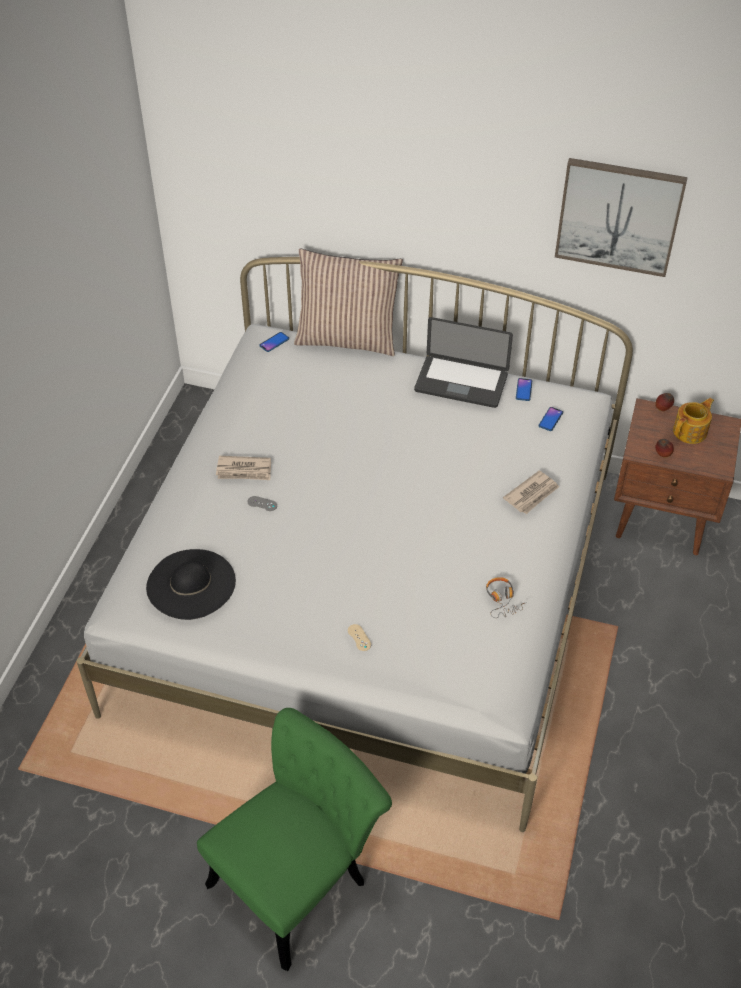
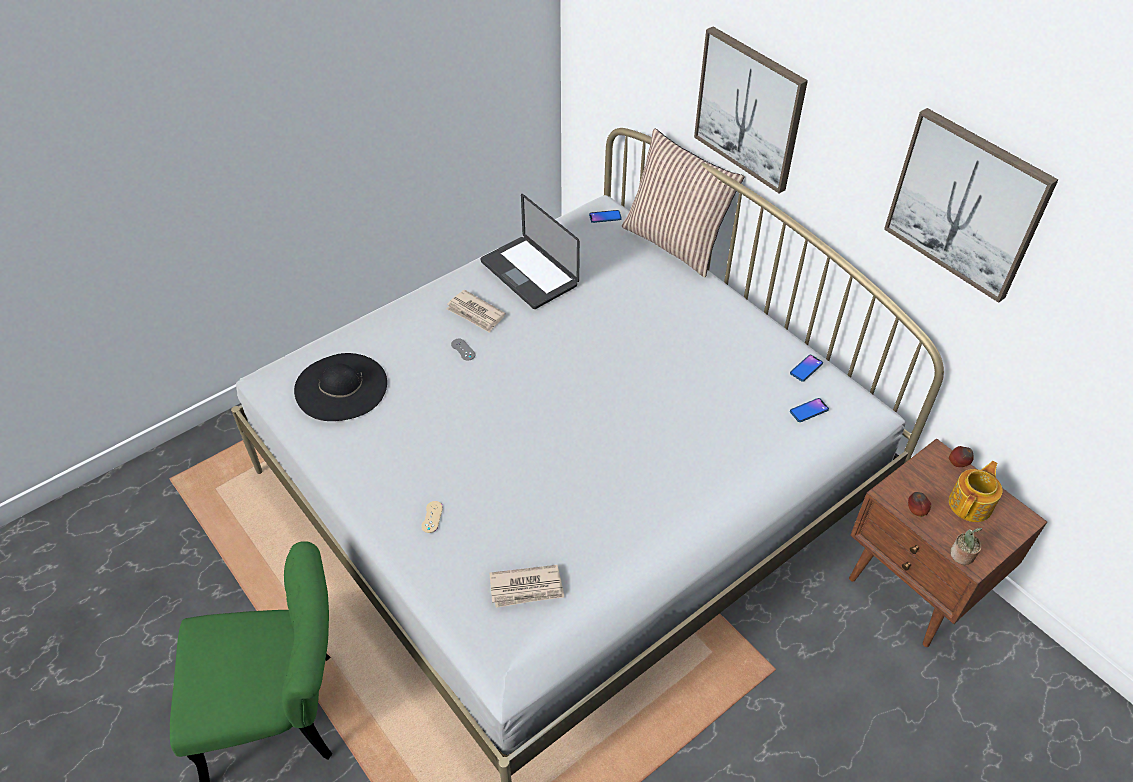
camera: 35 degrees right, 0 degrees up
(398, 203) = (749, 109): none -> picture
(461, 383) = (746, 331): laptop -> laptop (529, 274)
(502, 600) = (597, 561): headphones -> none
(532, 494) = (722, 474): newspaper -> newspaper (527, 588)
(690, 431) = (971, 504): teapot -> teapot turned 45 degrees counterclockwise
(711, 469) = (962, 556): none -> potted plant

